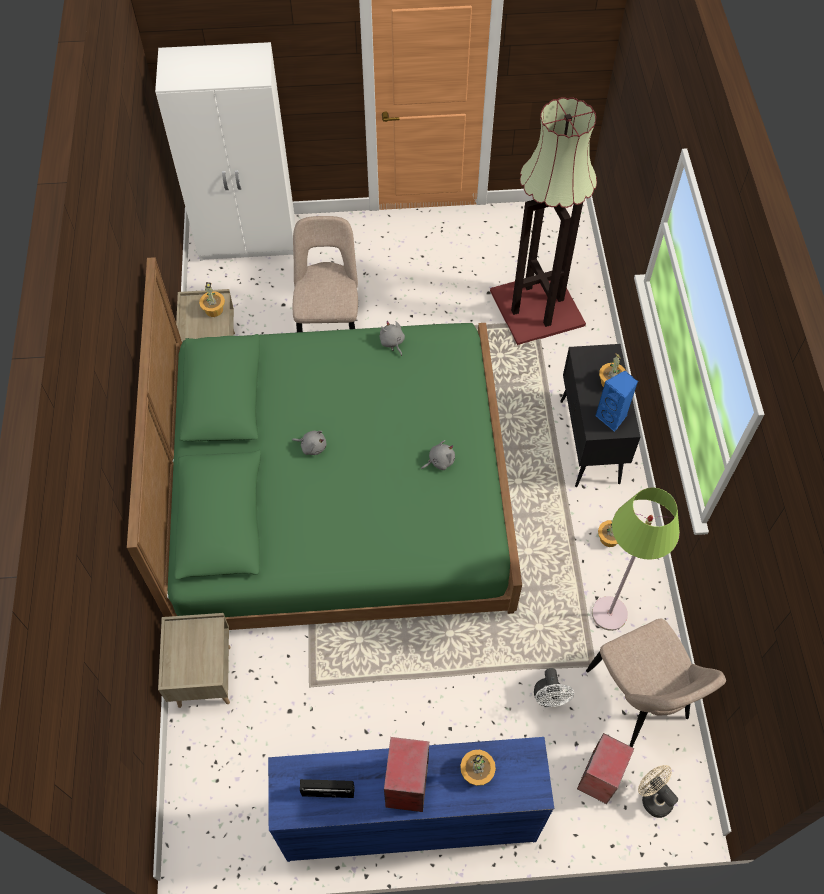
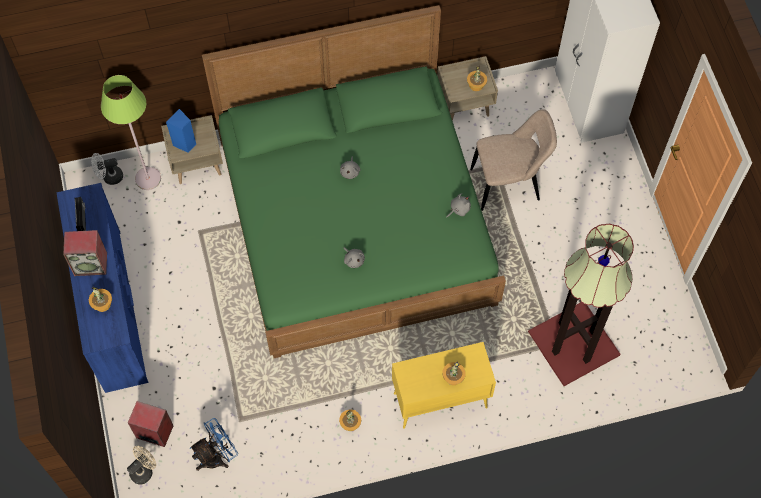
camera: 80 degrees right, 5 degrees up
(549, 698) = (209, 391): white fan -> white fan (109, 177)
(589, 442) = (439, 401): black cabinet -> yellow cabinet
(609, 614) = (284, 429): green floor lamp -> green floor lamp (148, 179)
(612, 417) = (418, 381): blue speaker -> blue speaker (185, 143)
(639, 699) = (217, 456): beige chair -> blue fan

